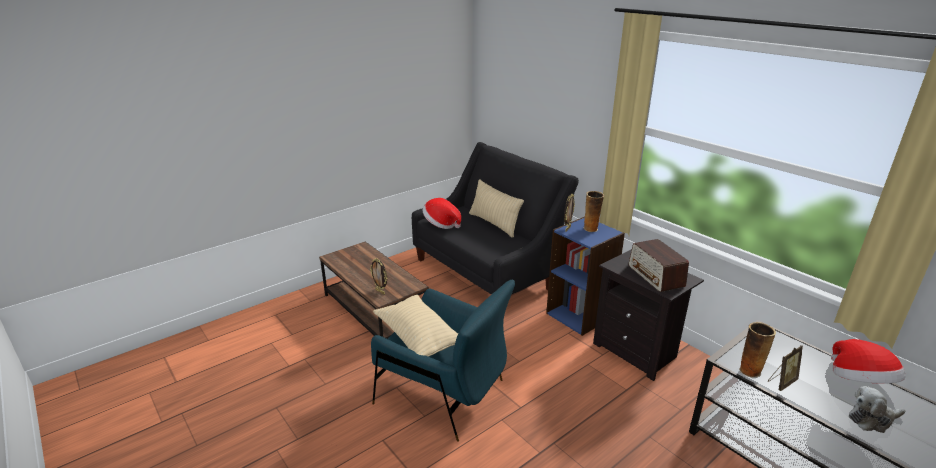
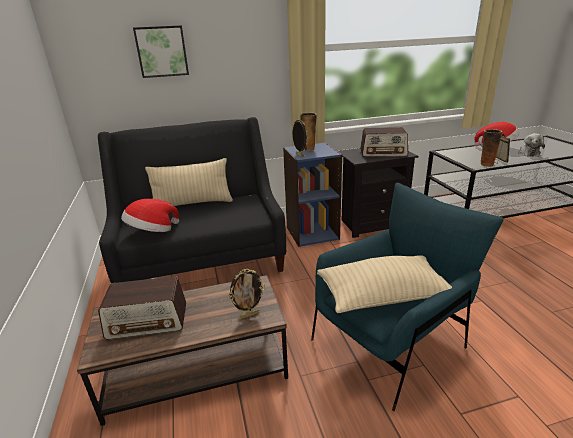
camera: 65 degrees left, 0 degrees up
(360, 261) = (148, 321): none -> radio
(529, 95) = (162, 51): none -> picture

